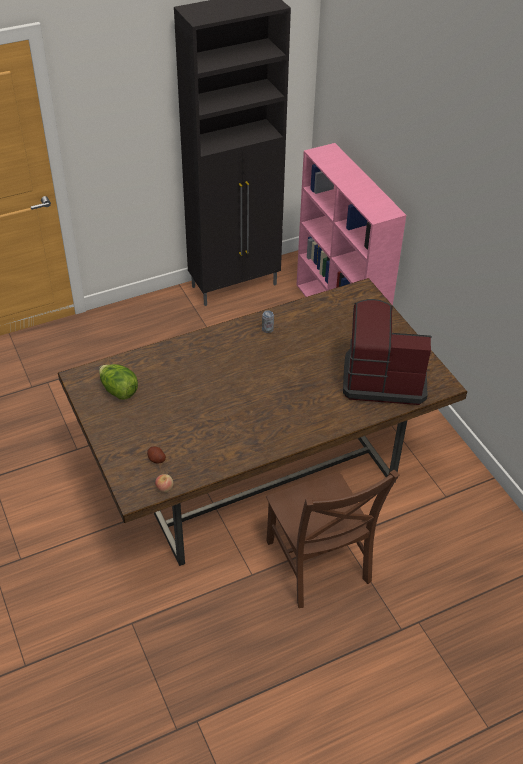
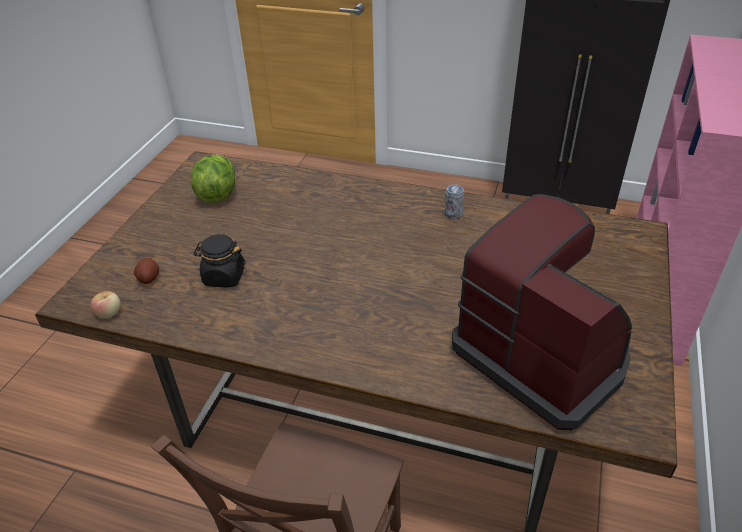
camera: 45 degrees right, 5 degrees down
(196, 433) = (223, 277): none -> black jar

